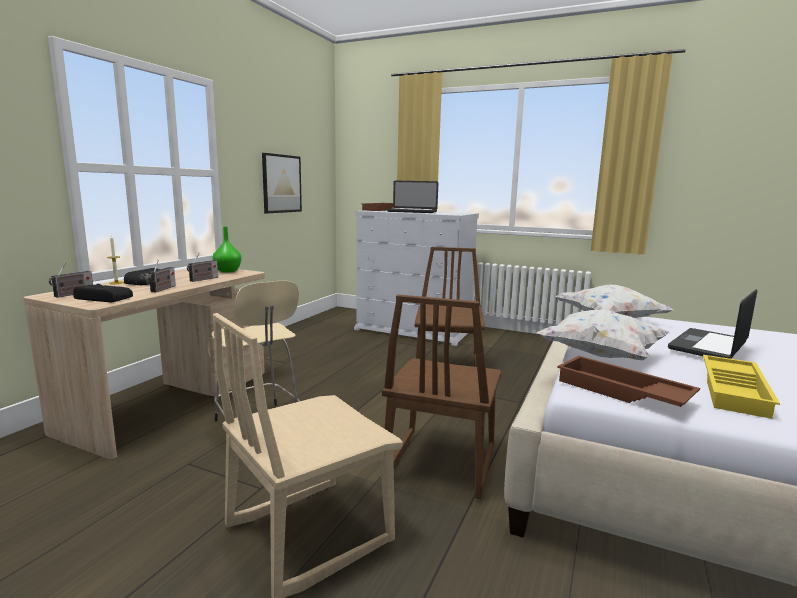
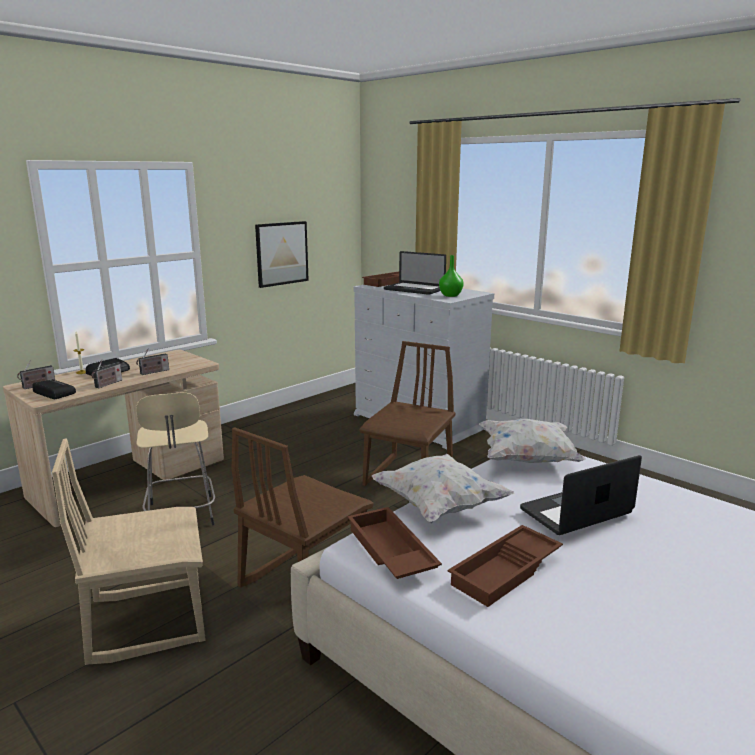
camera: 20 degrees right, 5 degrees up
(227, 271) = (187, 360): green vase -> green vase (450, 295)
(736, 391) = (506, 572): yellow tray -> brown tray

